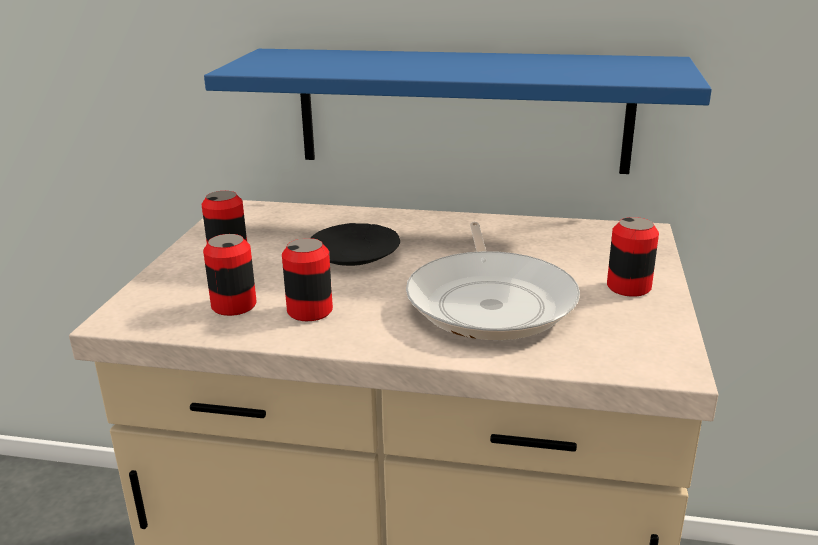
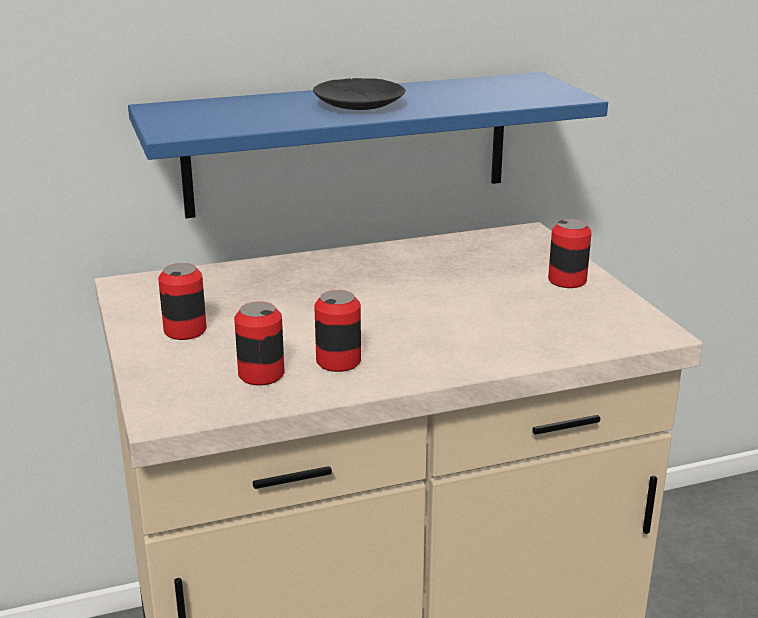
camera: 30 degrees left, 0 degrees up
(355, 254) = (312, 304): black plate -> black plate (359, 104)
(491, 301) = (478, 316): frying pan -> none

